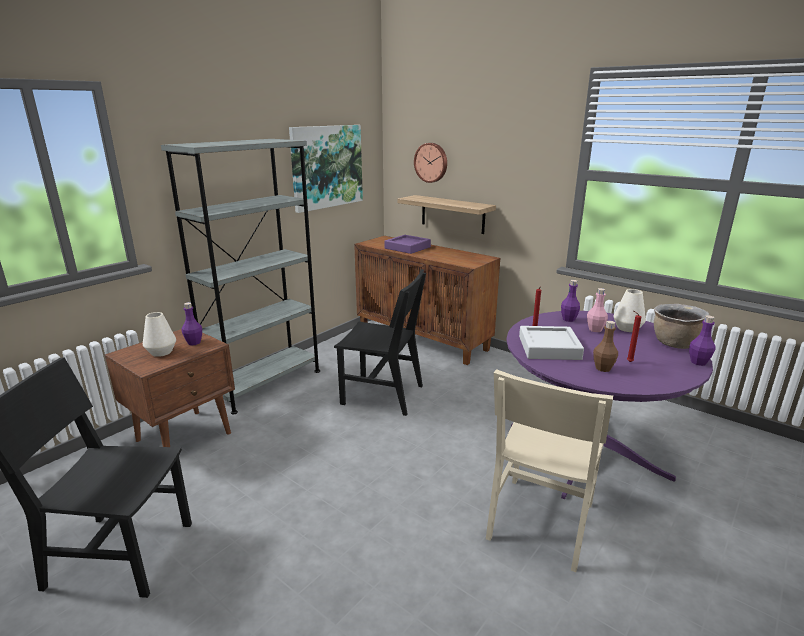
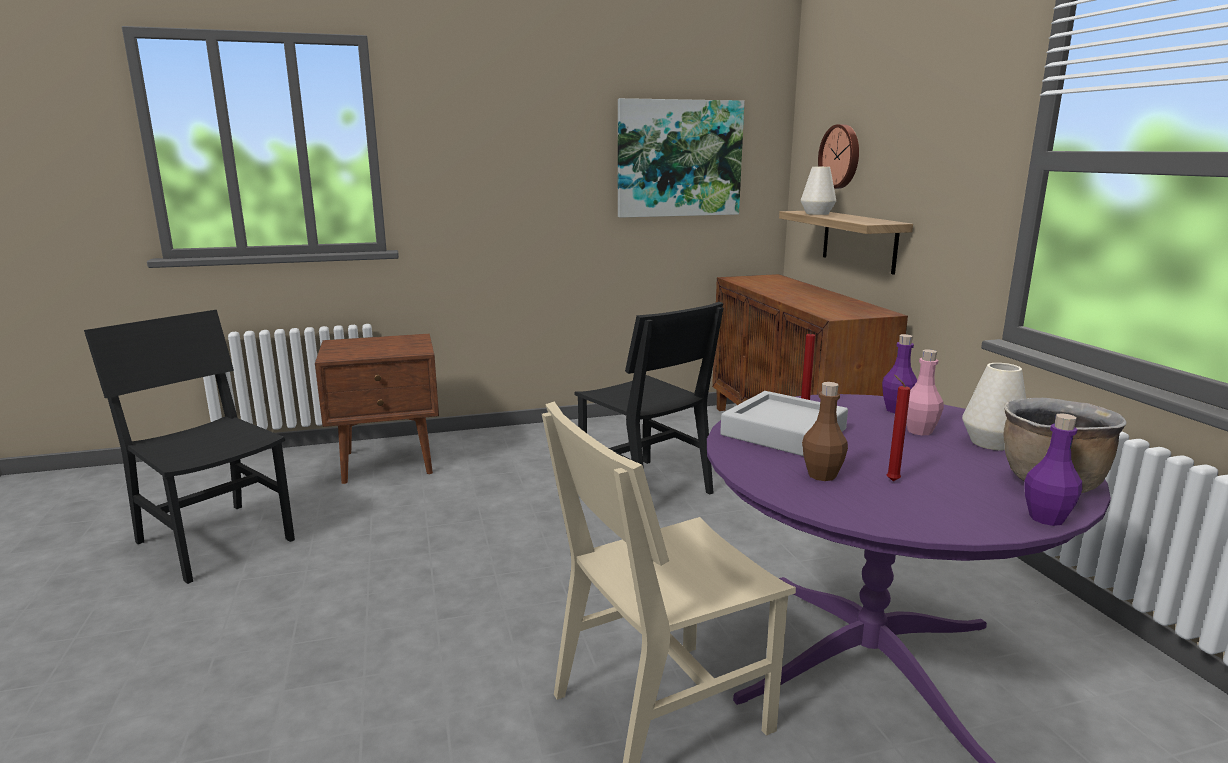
camera: 35 degrees right, 5 degrees down
(161, 352) = (366, 348): white vase -> white vase (817, 213)
(194, 343) = (406, 346): purple bottle -> none
(265, 383) = (526, 437): grey bookcase -> none
(407, 248) = (781, 288): purple tray -> none

